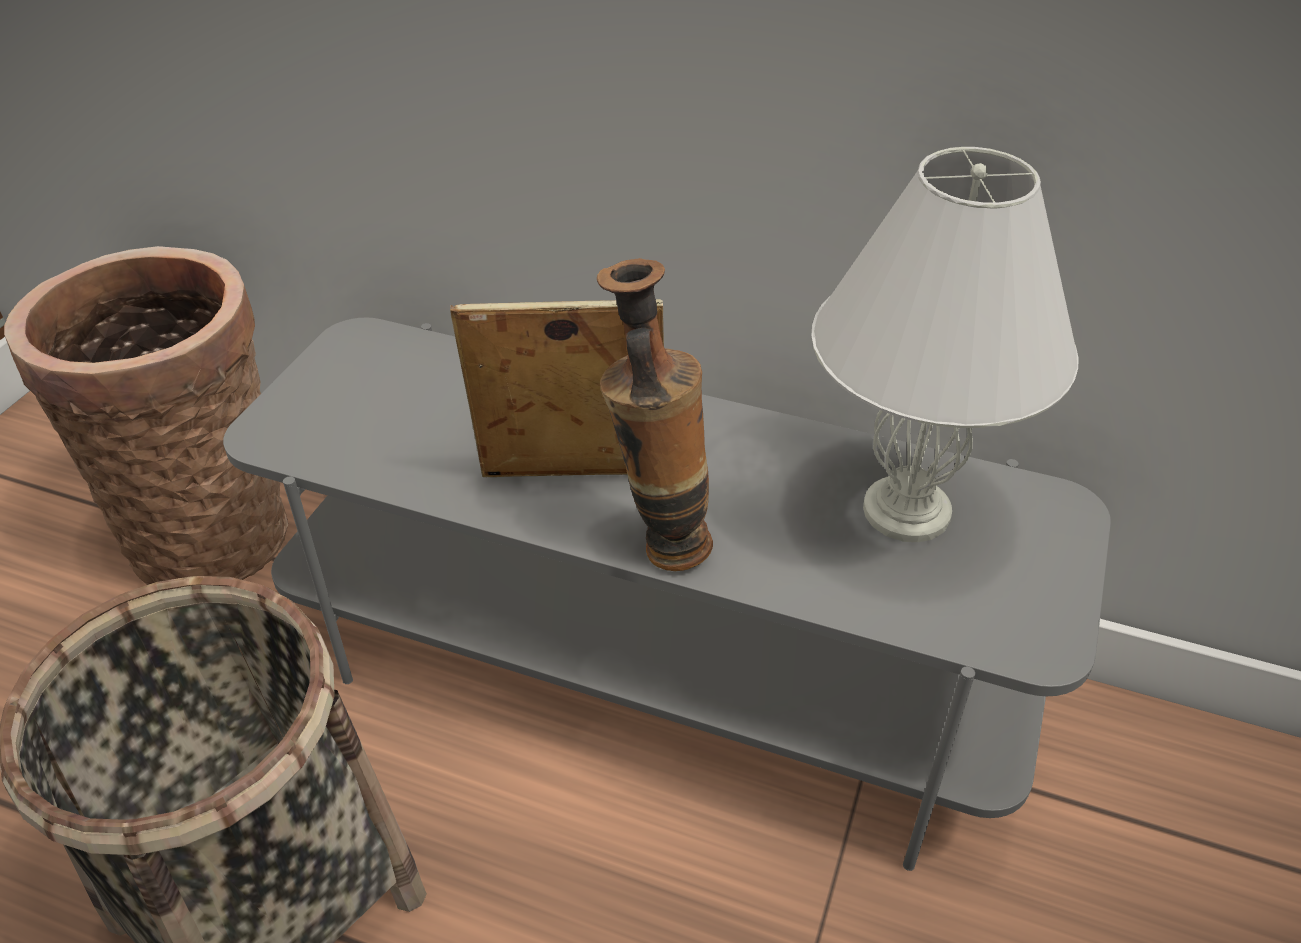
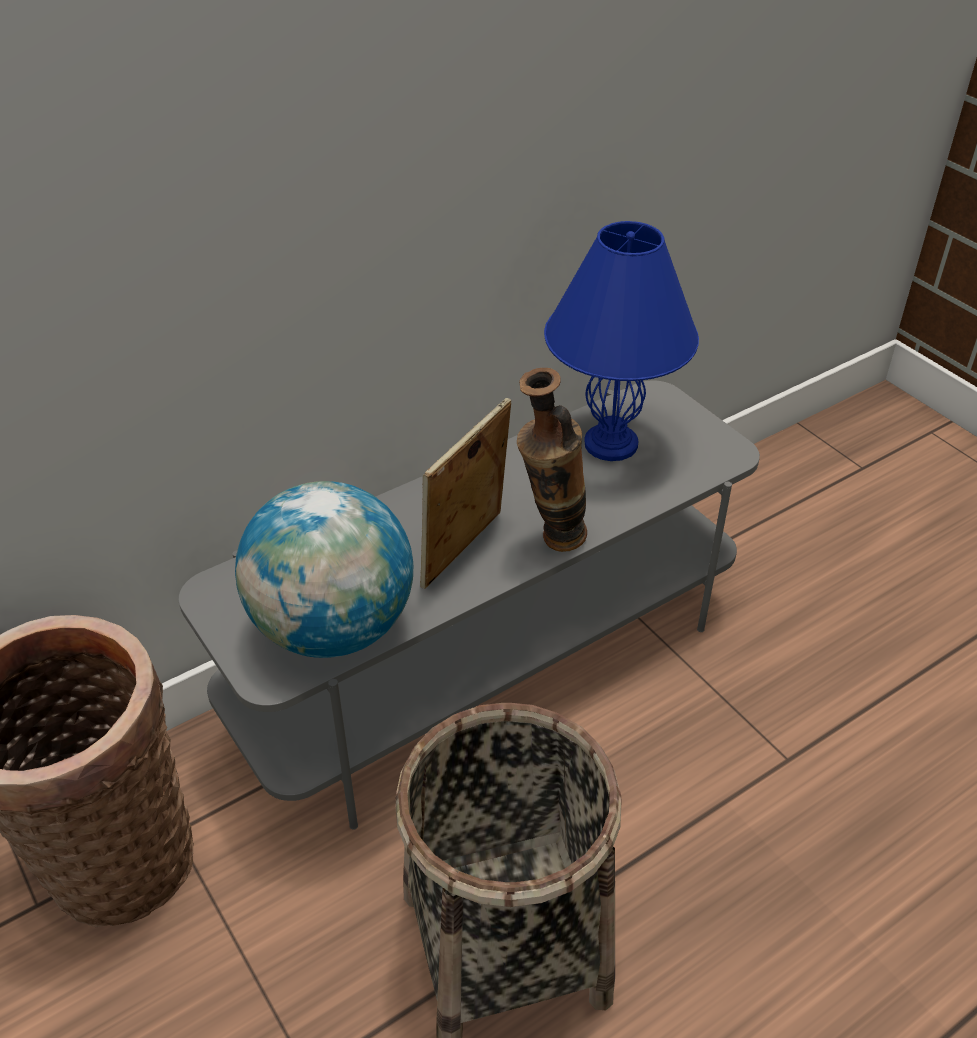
camera: 55 degrees left, 0 degrees up
(367, 440) = (333, 628): none -> globe
(908, 512) = (612, 444): white table lamp -> blue table lamp

